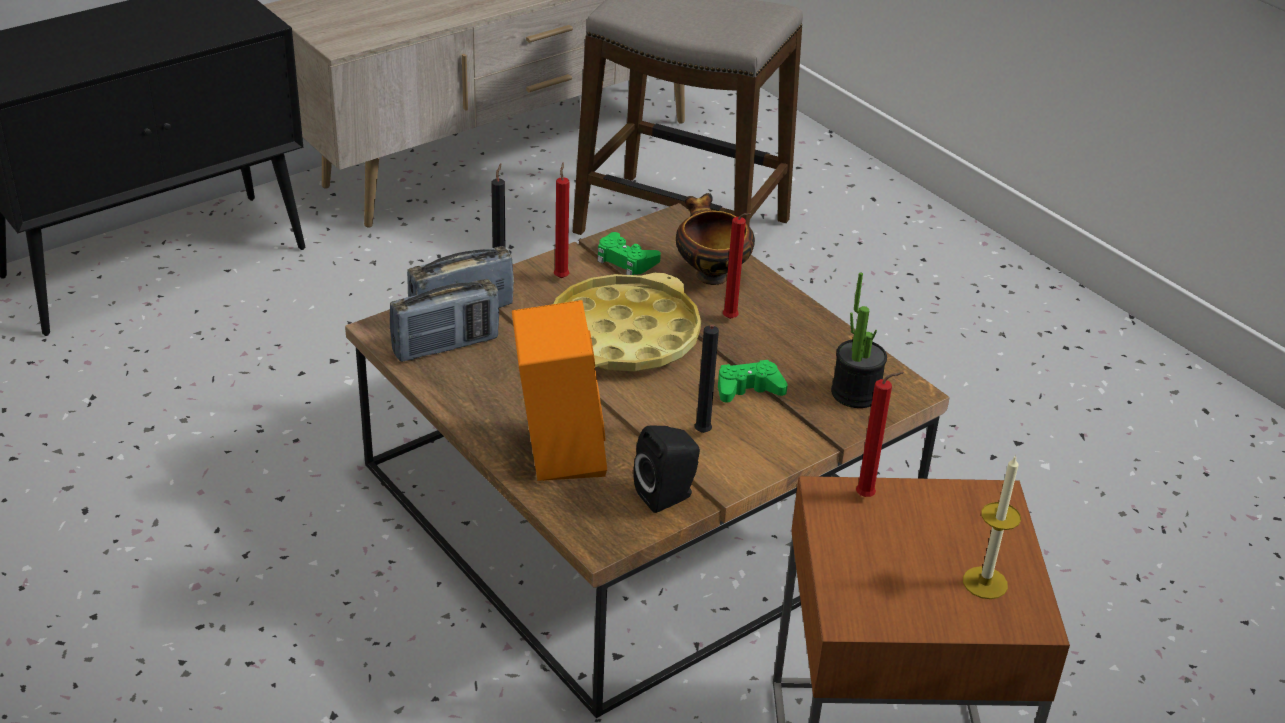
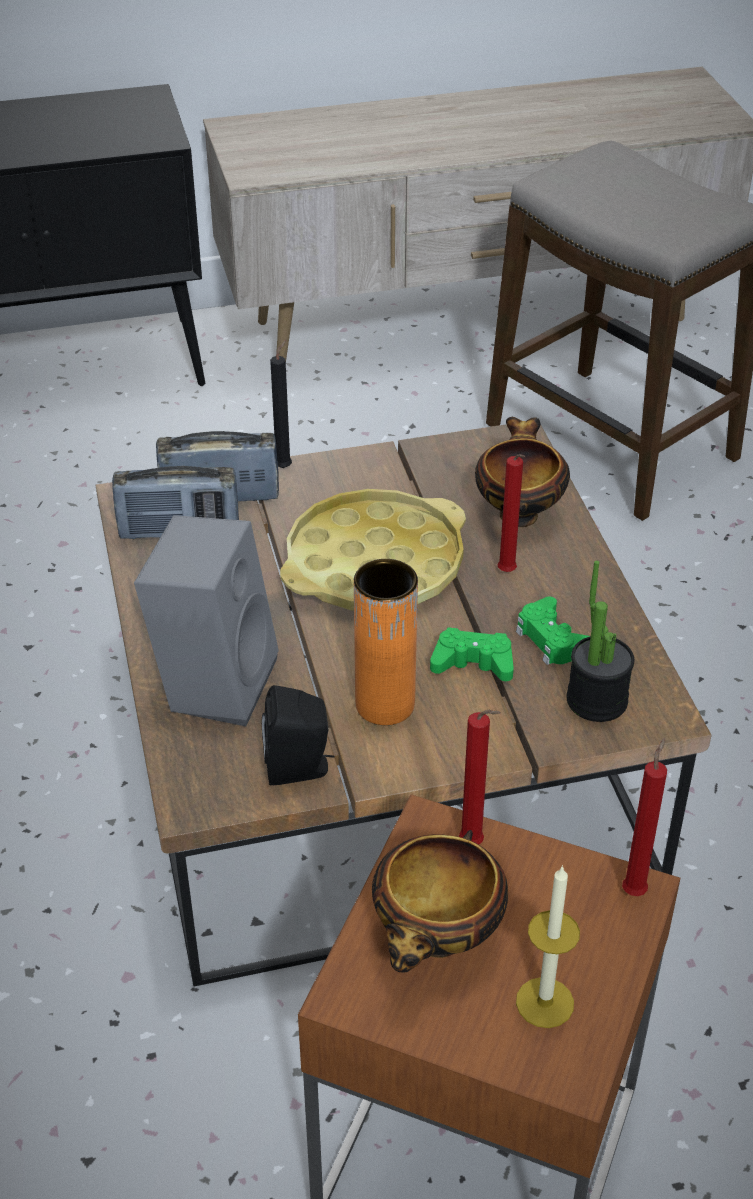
camera: 25 degrees right, 5 degrees up
(555, 450) = (214, 681): orange speaker -> grey speaker
(561, 276) = (351, 479): red candle -> red candle (635, 889)
(625, 260) = (433, 475): green game controller -> green game controller (552, 639)
(702, 434) = (385, 704): black candle -> orange vase
(886, 566) = (437, 941): none -> bowl

